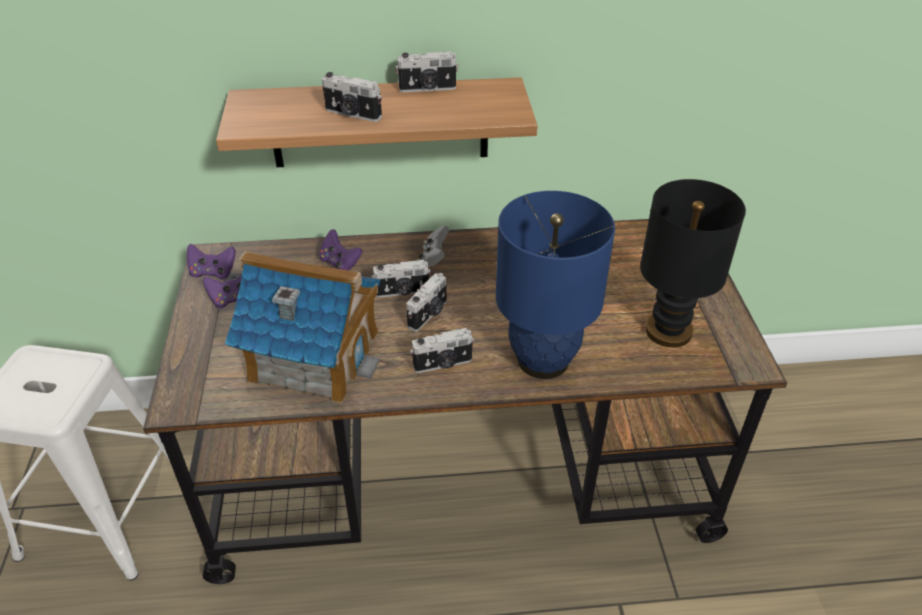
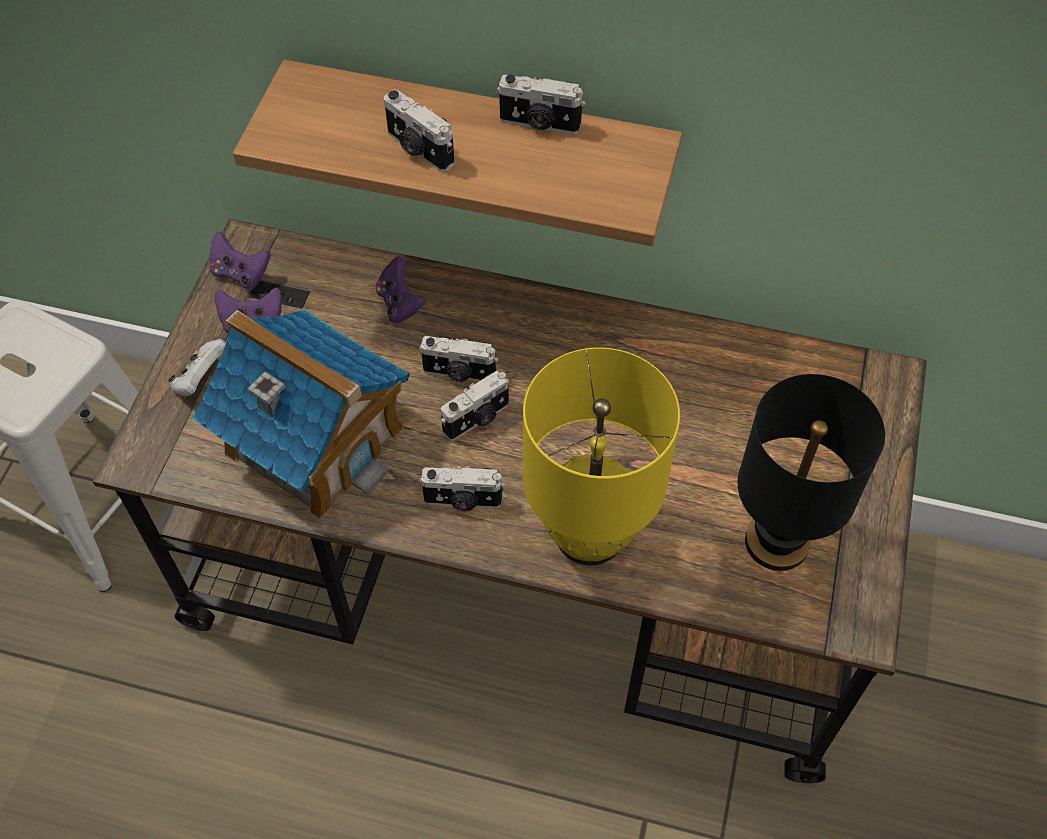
camera: 20 degrees right, 15 degrees up
(434, 258) = (522, 330): white game controller -> white game controller (201, 380)
(543, 360) = (590, 534): blue table lamp -> yellow table lamp

